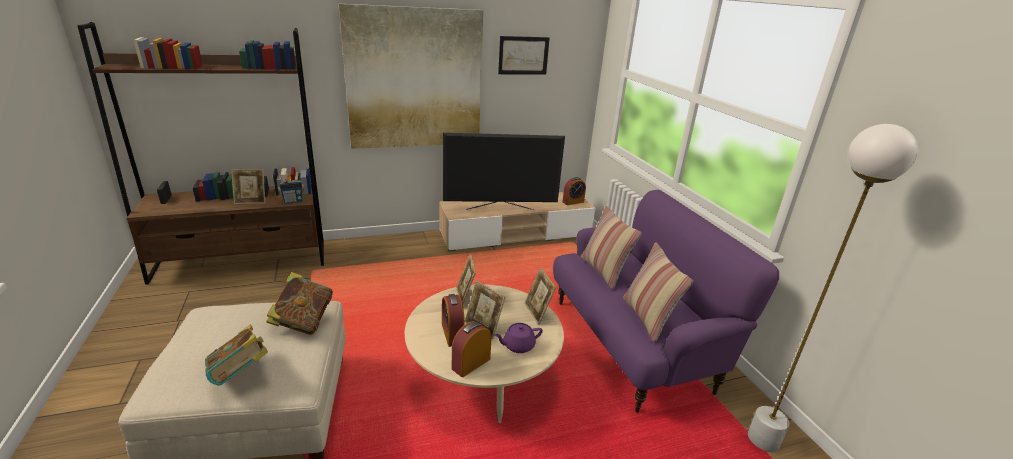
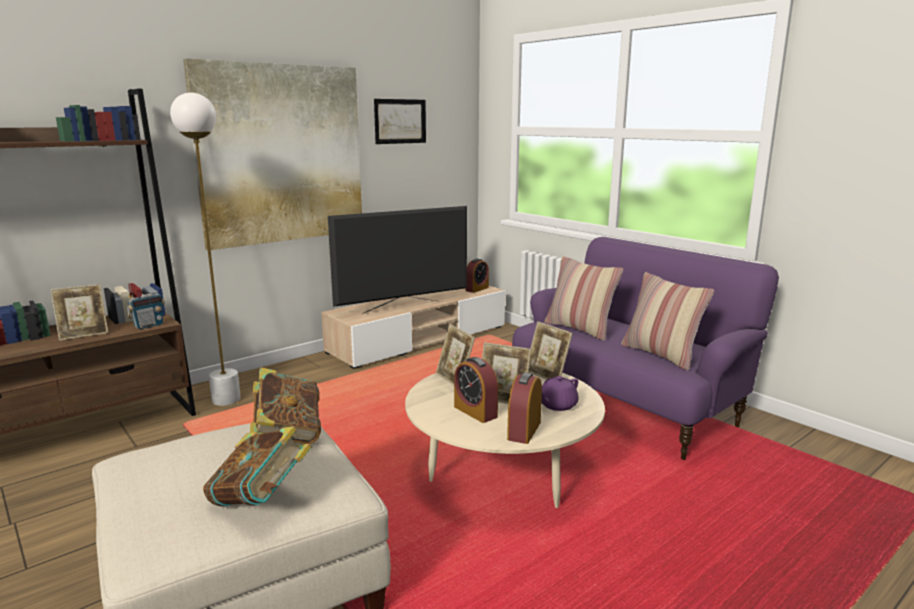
camera: 20 degrees left, 10 degrees down
(763, 440) = (809, 450): white floor lamp -> white floor lamp (226, 400)

